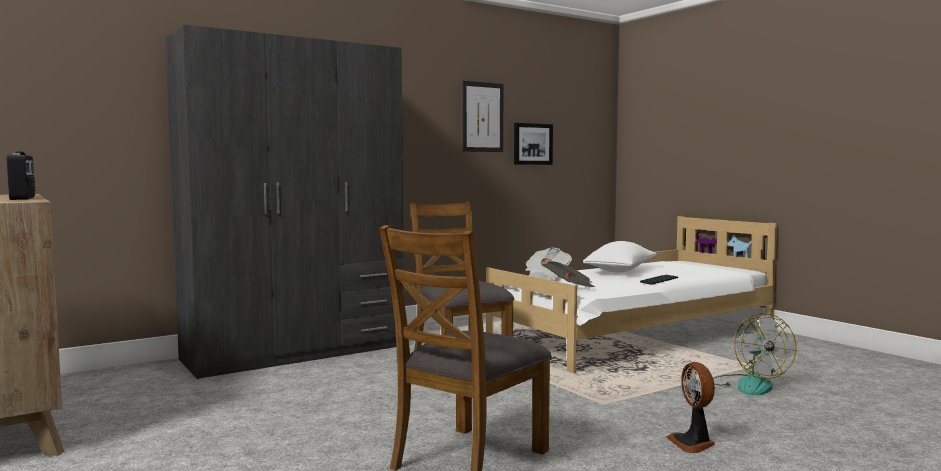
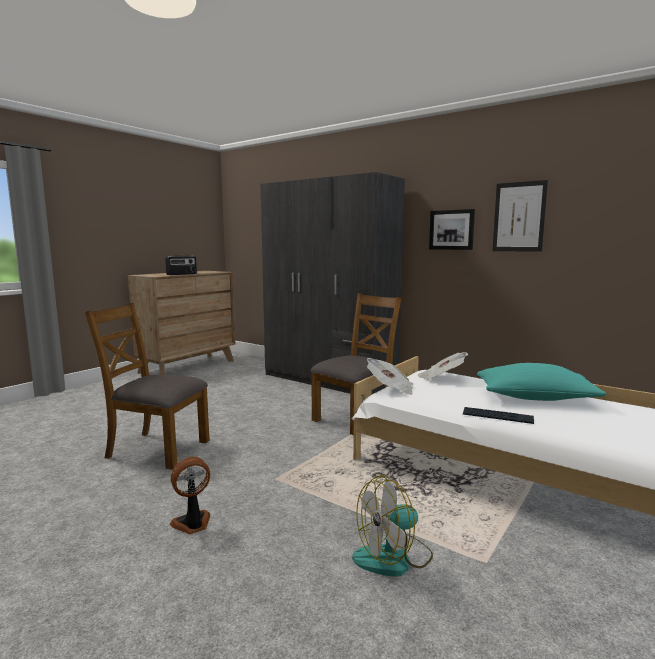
camera: 70 degrees right, 5 degrees up
(532, 144) = (587, 242): picture -> picture (451, 230)
(621, 271) = (535, 398): white pillow -> turquoise pillow

